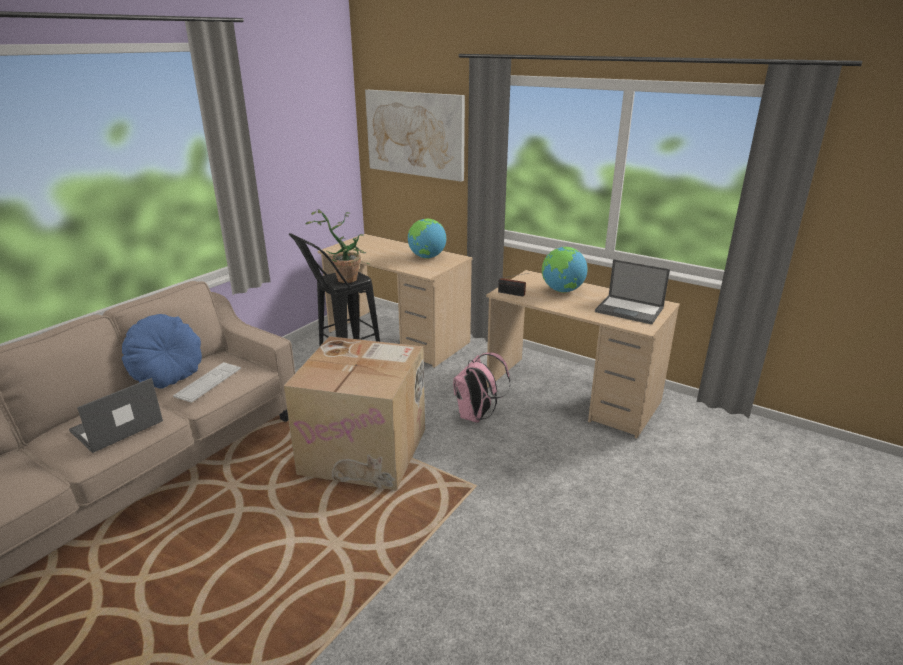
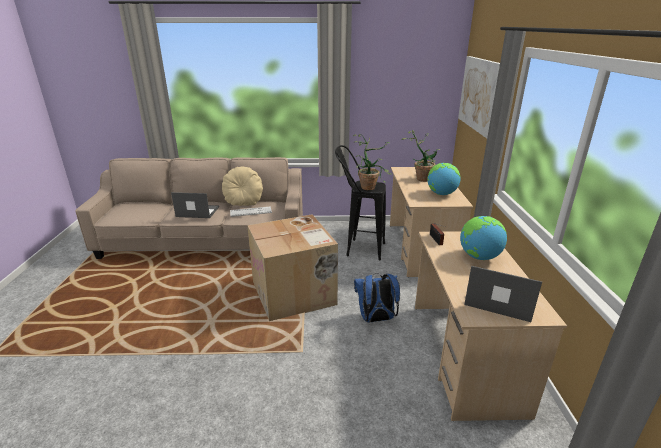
camera: 55 degrees right, 0 degrees up
(169, 379) = (244, 203): blue pillow -> beige pillow
(375, 250) = (421, 178): none -> potted plant
(476, 416) = (376, 319): pink backpack -> blue backpack
(630, 310) = (498, 300): laptop -> laptop turned 120 degrees clockwise

